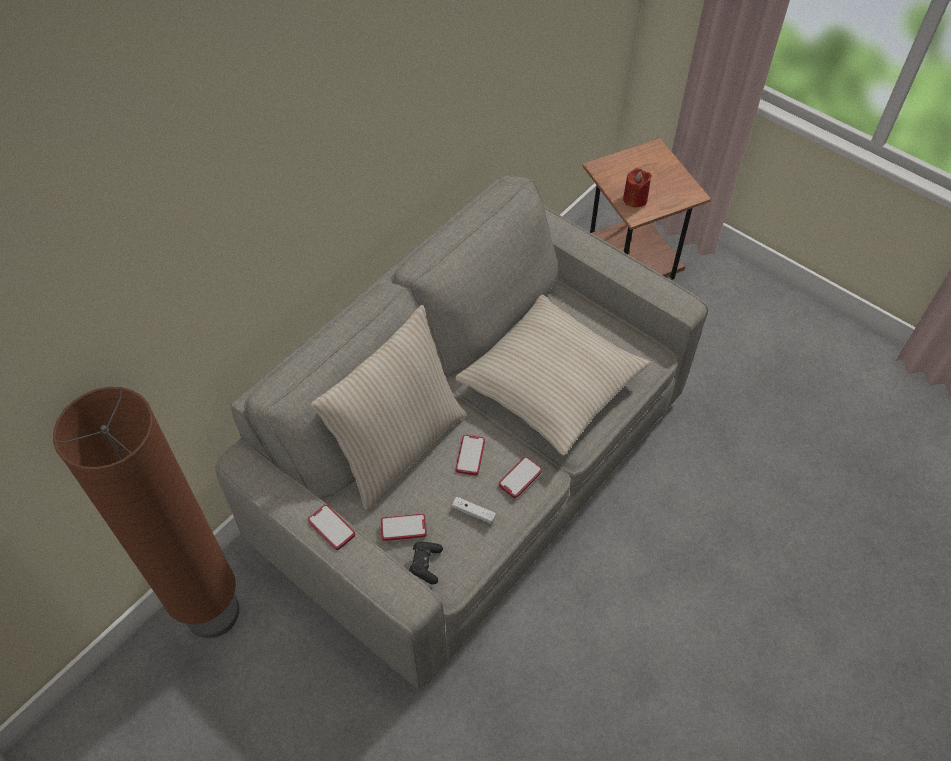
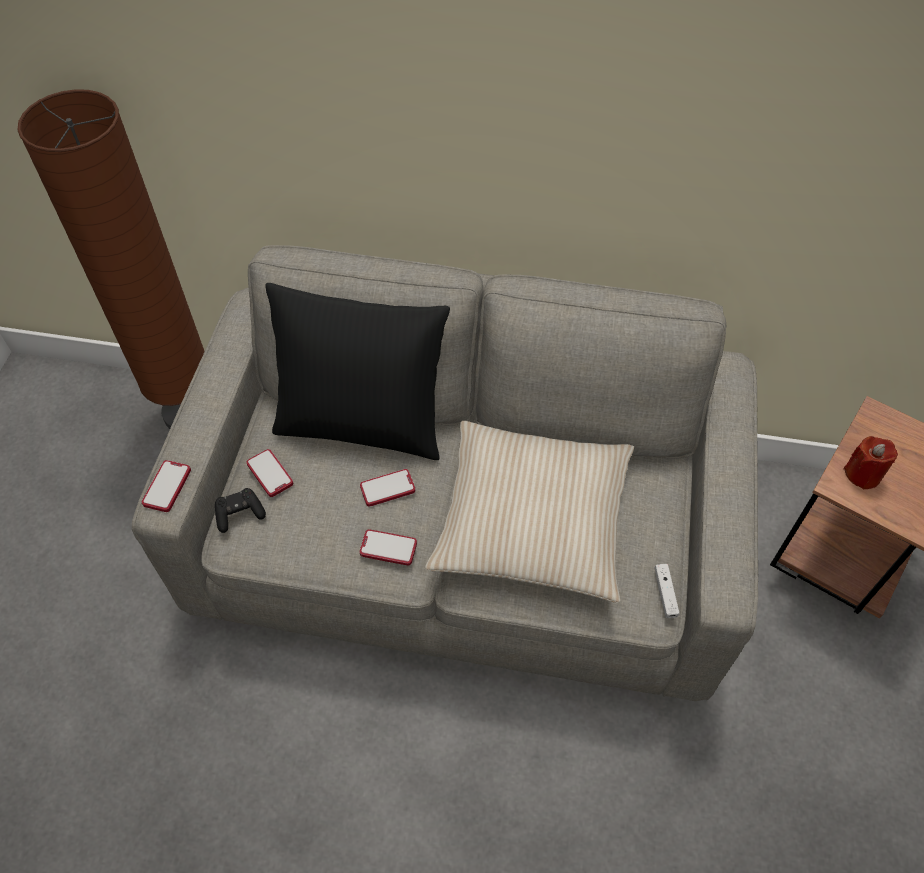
camera: 60 degrees right, 0 degrees up
(331, 528) = (211, 404): phone -> phone (167, 487)
(398, 446) = (363, 423): beige pillow -> black pillow
(473, 513) = (320, 525): white game controller -> white game controller (665, 593)

